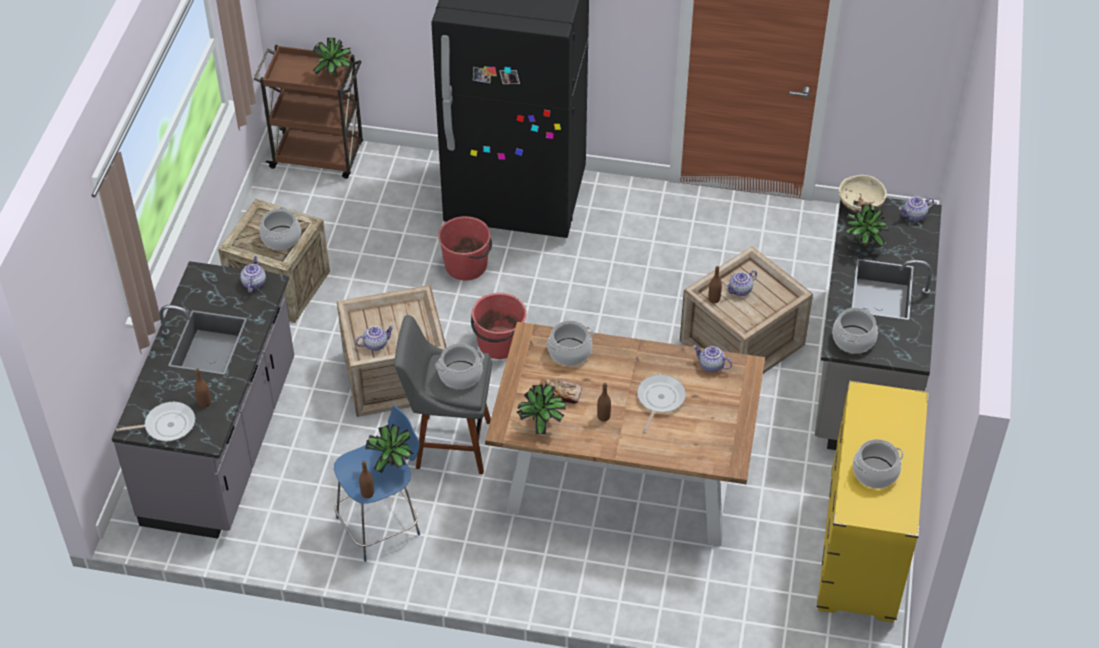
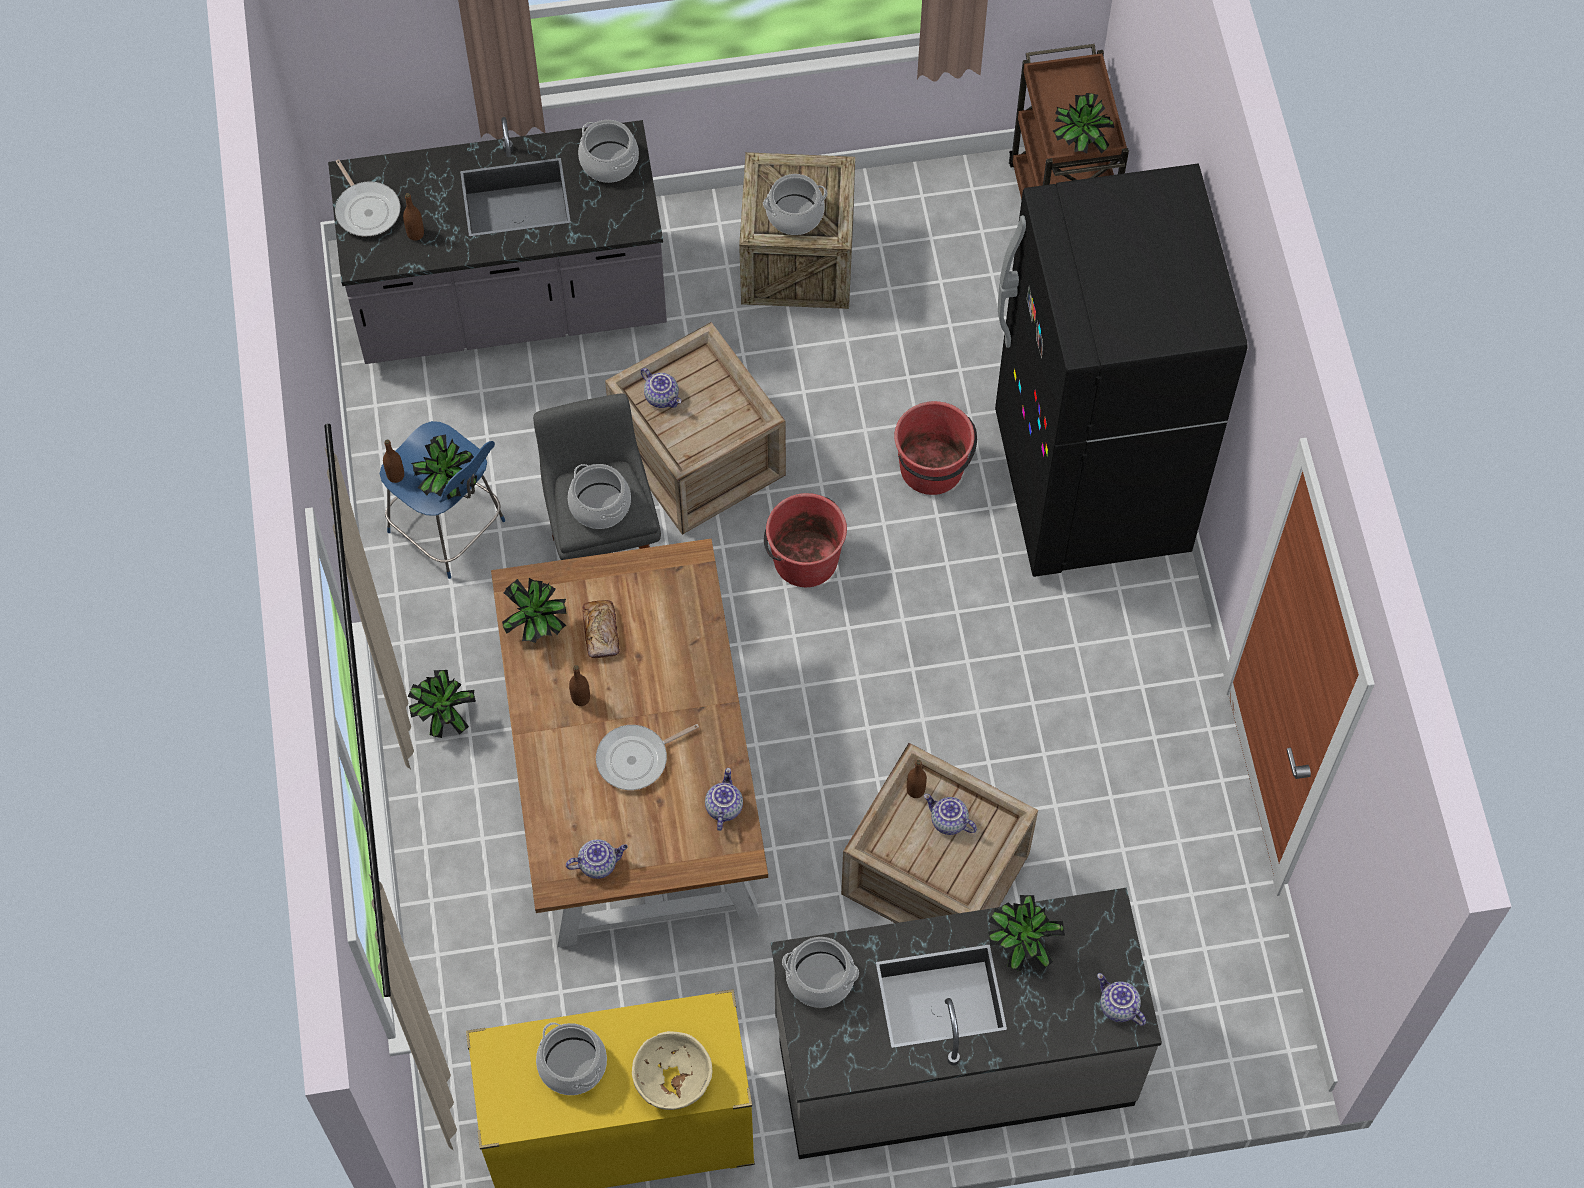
camera: 70 degrees right, 15 degrees up
(254, 283) = (633, 205): teapot -> teapot (598, 863)
(525, 565) = (444, 717): none -> potted plant
(569, 352) = (679, 621): cooking pot -> cooking pot (608, 162)
(659, 399) = (636, 758): frying pan -> frying pan turned 150 degrees clockwise
(859, 207) = (1103, 922): beige bowl -> beige bowl (673, 1080)

